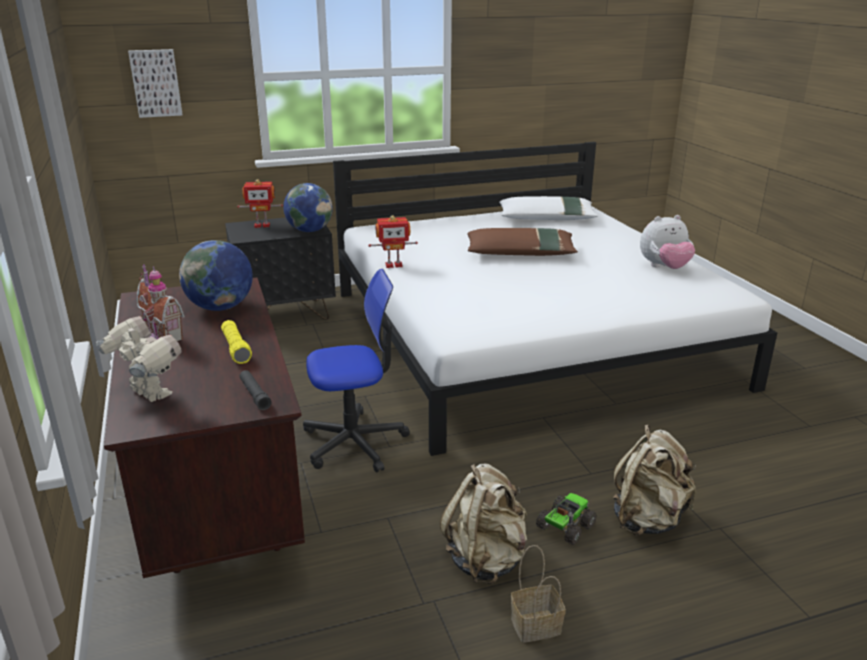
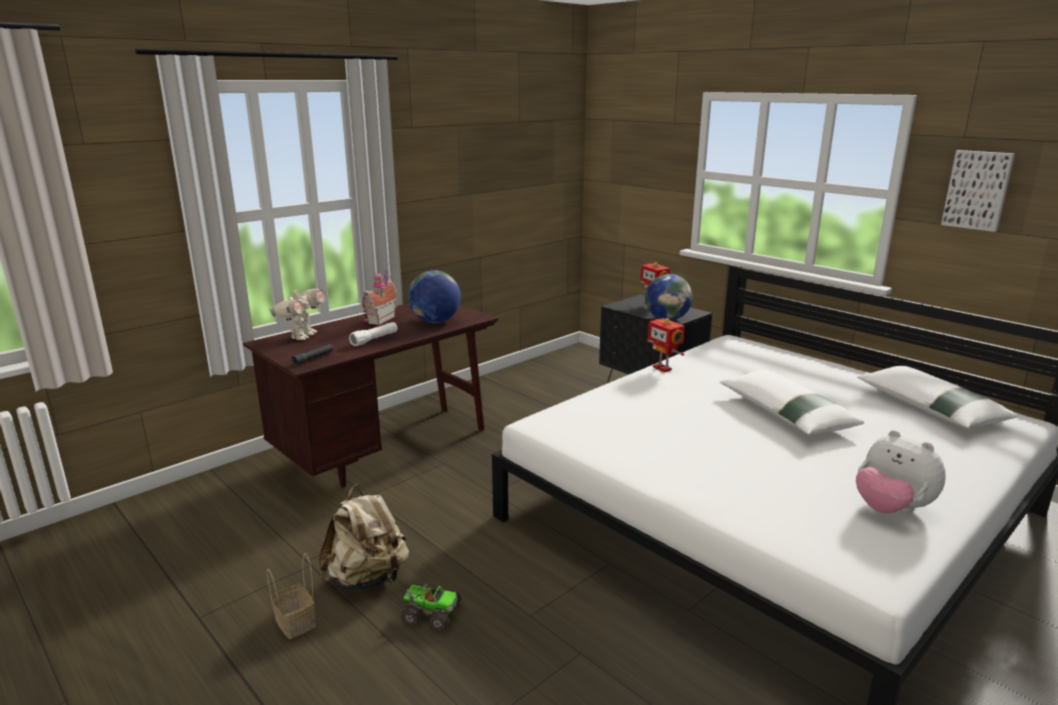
camera: 65 degrees right, 5 degrees down
(156, 83) = (628, 168): picture -> picture (977, 190)
(236, 349) = (374, 339): yellow flashlight -> white flashlight
(354, 442) = (486, 476): office chair -> none
(520, 253) = (785, 414): brown pillow -> white pillow
(648, 519) = (473, 670): beige backpack -> none

